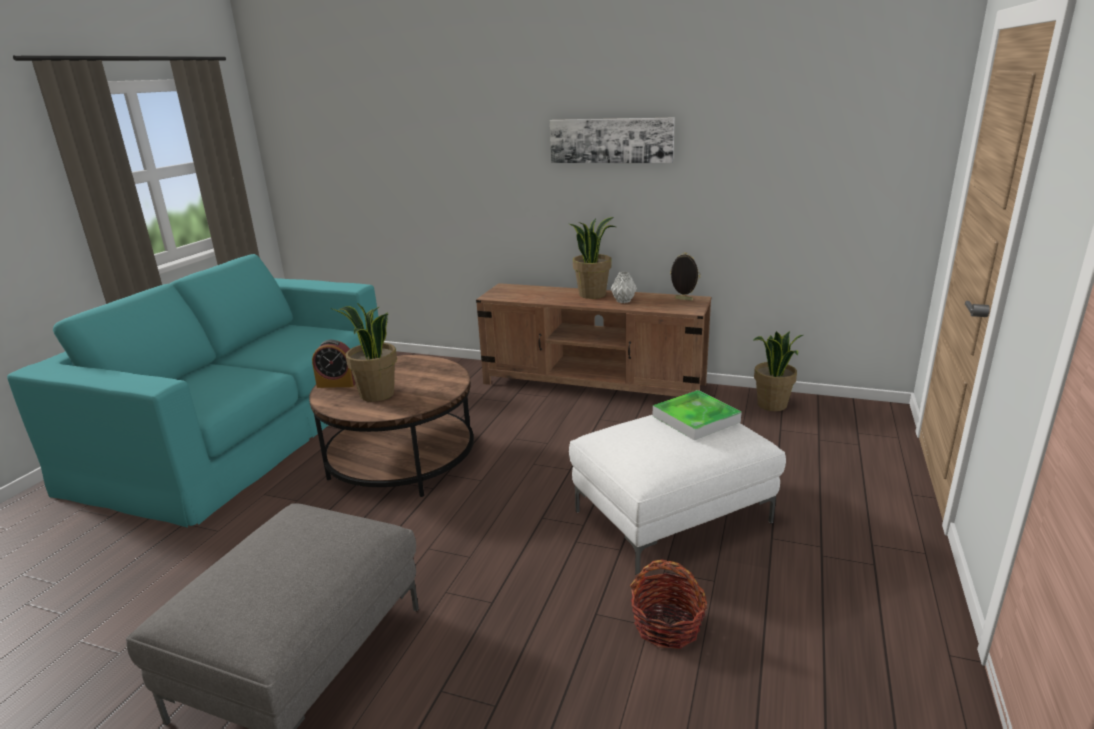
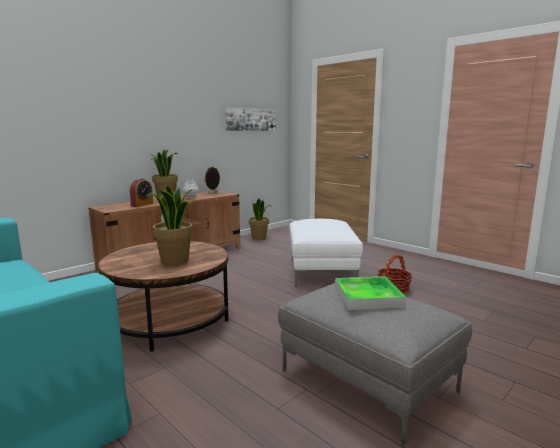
camera: 65 degrees left, 10 degrees down
(337, 383) = (128, 269): alarm clock -> alarm clock (142, 205)
(611, 140) = (161, 103): picture -> picture (250, 119)
(695, 419) = (317, 219): tray -> tray (368, 297)

